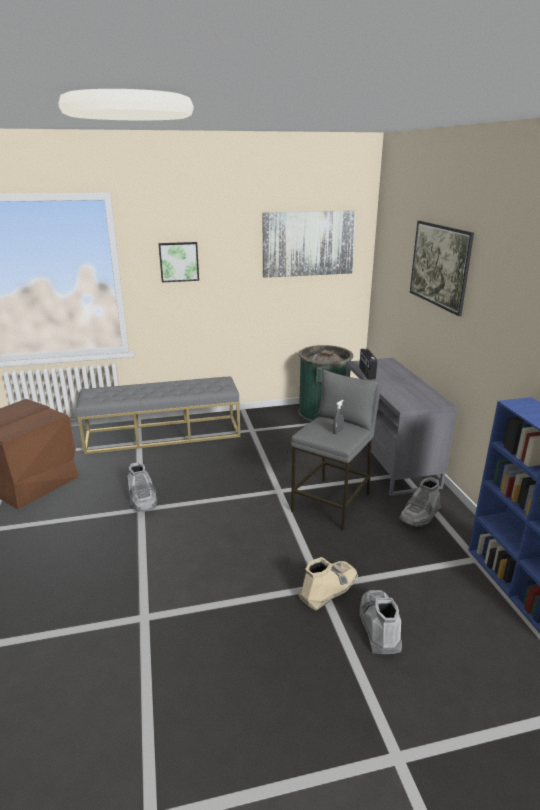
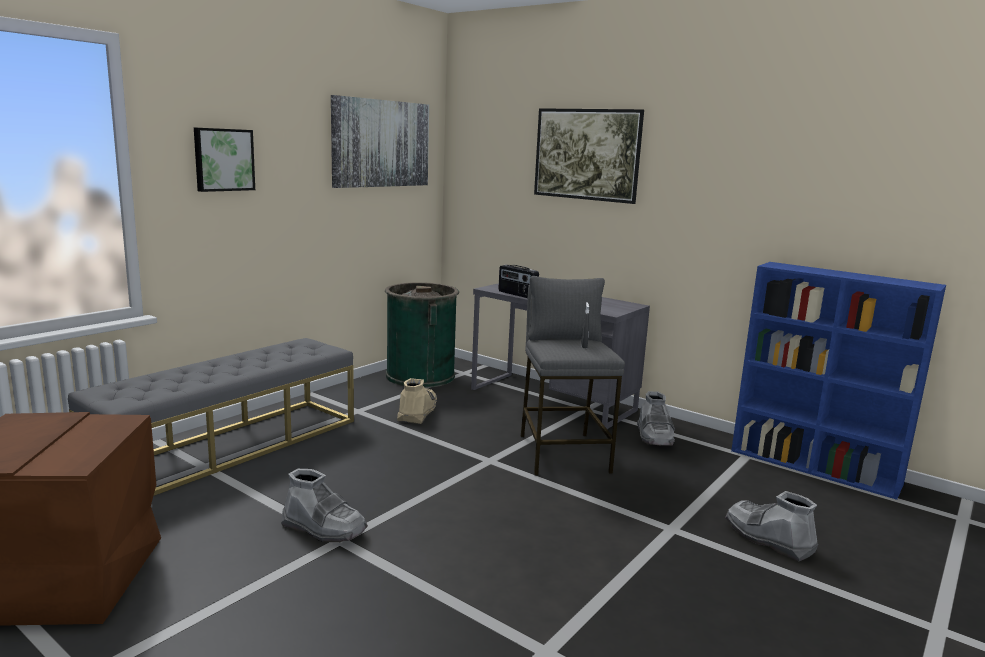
camera: 40 degrees left, 10 degrees down
(328, 589) = (681, 529): beige boot -> beige boot (417, 412)

